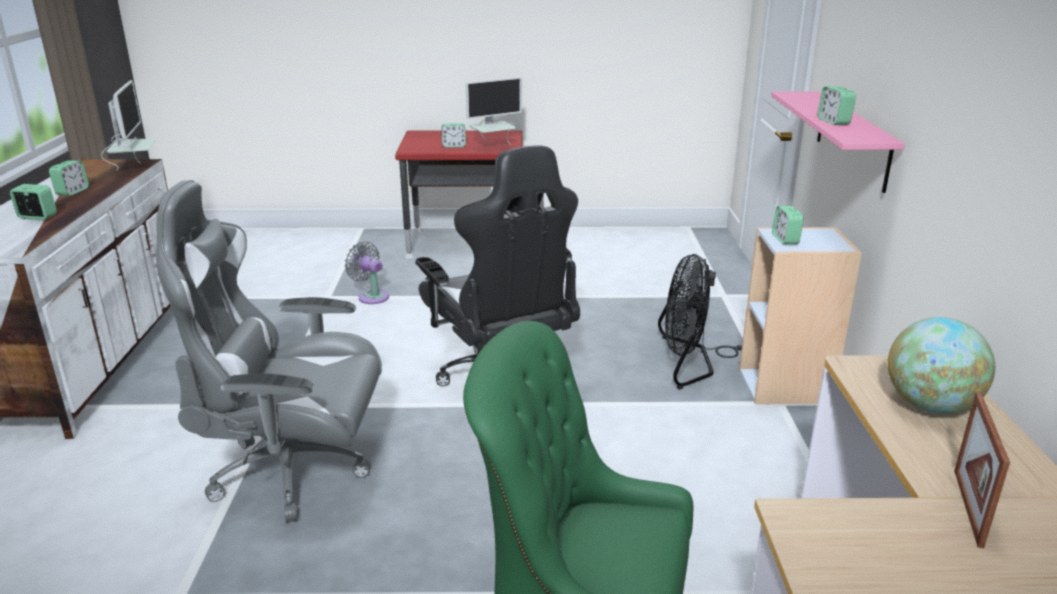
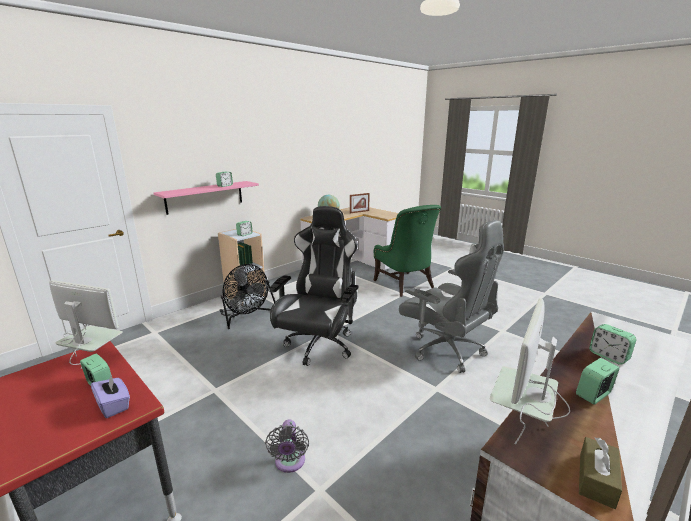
camera: 135 degrees left, 5 degrees down
(92, 166) = (596, 479): none -> brown tissue box
(422, 146) = (114, 405): none -> purple tissue box

